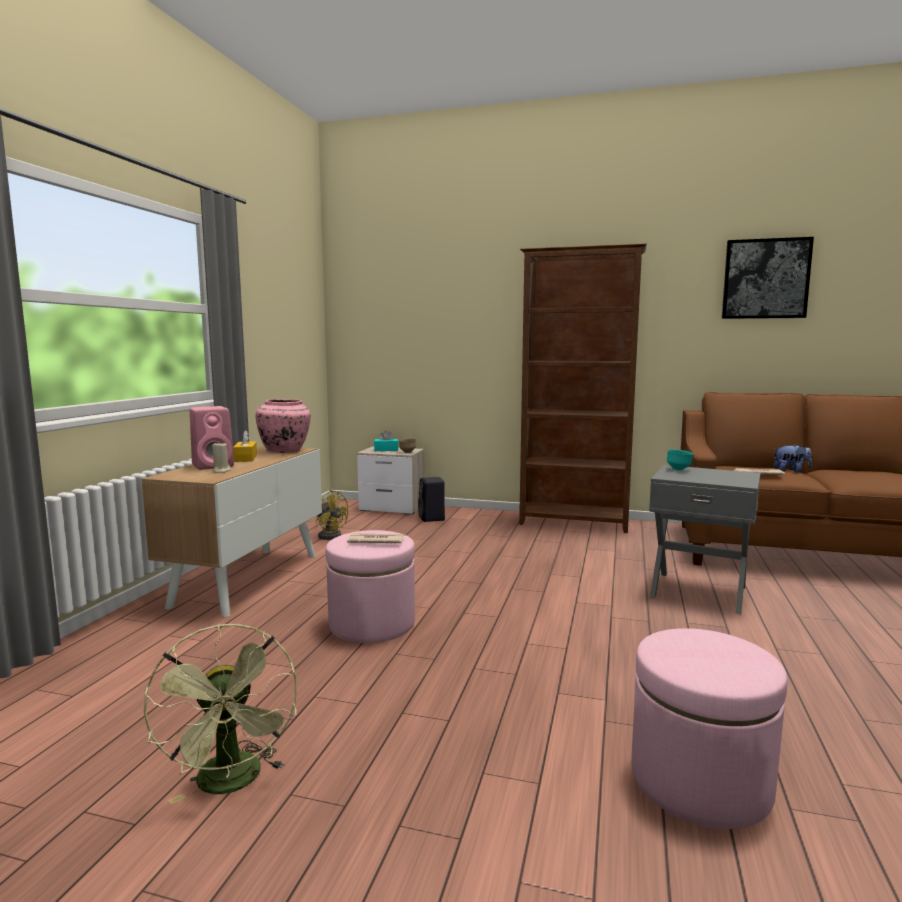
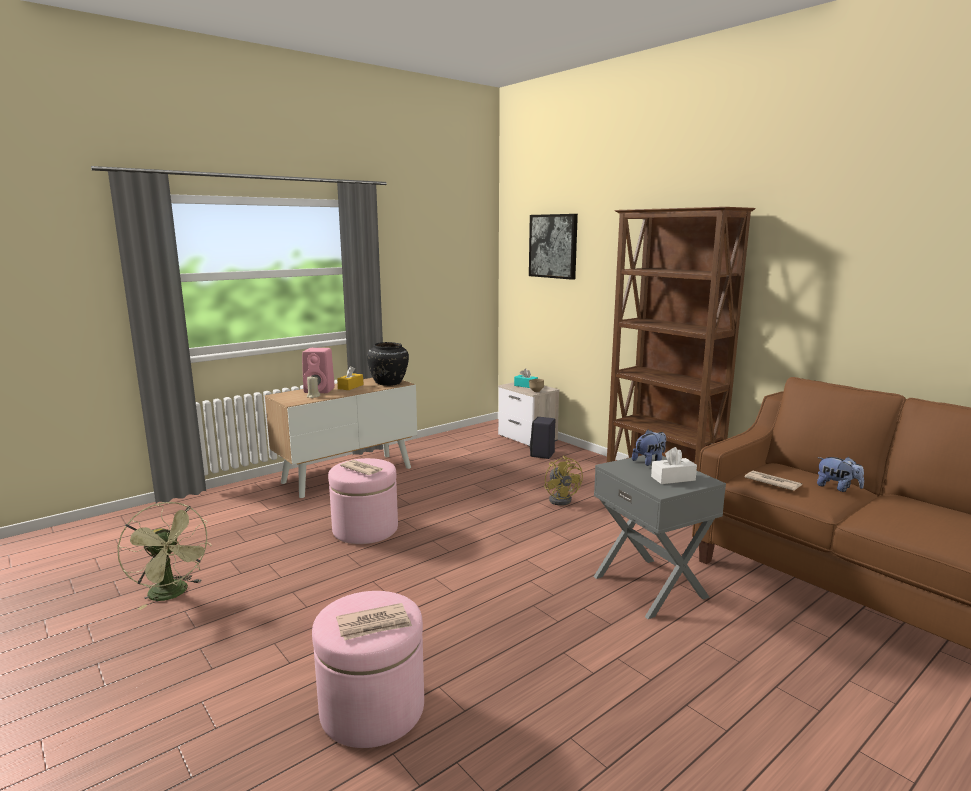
camera: 35 degrees right, 5 degrees up
(232, 783) = (173, 594): green fan -> green fan turned 60 degrees counterclockwise
(285, 451) = (388, 383): pink vase -> black vase
(330, 535) = (446, 452): yellow fan -> yellow fan (562, 499)
(679, 470) = (649, 461): turquoise bowl -> plush toy
(725, 476) = (673, 478): none -> white tissue box
(735, 657) = (374, 625): none -> newspaper
(765, 279) = (896, 244): picture -> picture (553, 246)

